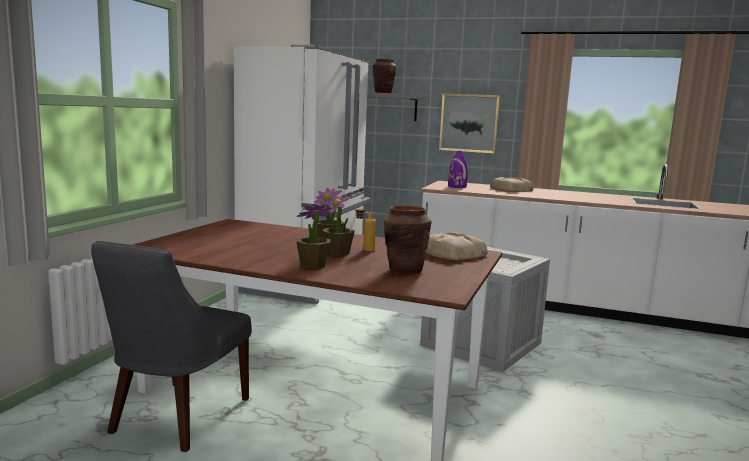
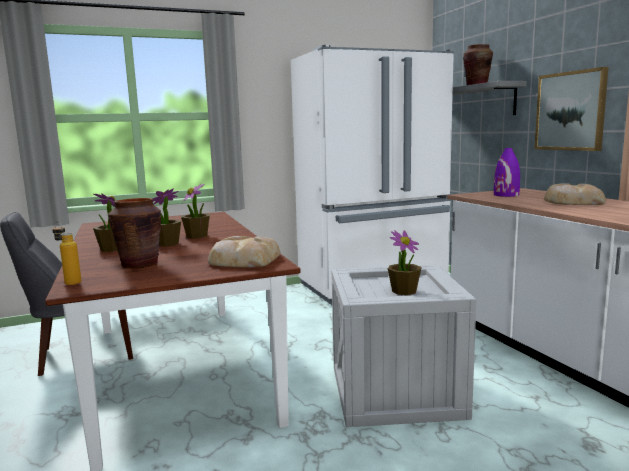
camera: 50 degrees right, 0 degrees up
(364, 250) = (192, 245): bottle -> bottle (69, 282)
(498, 263) = (404, 291): none -> potted plant

